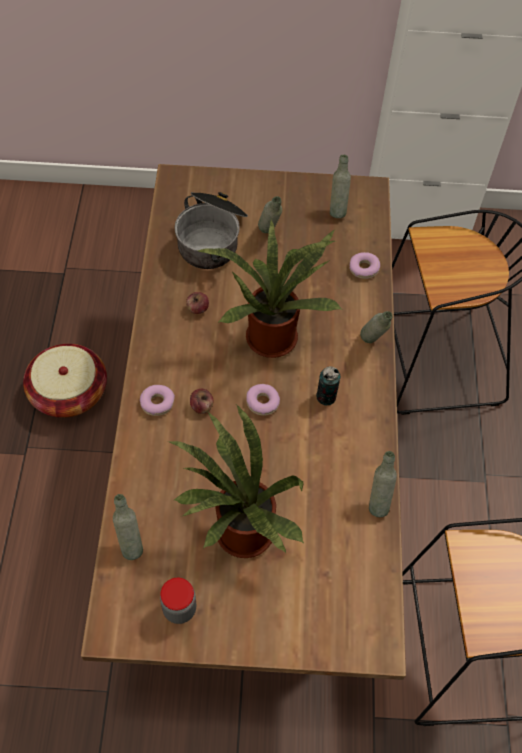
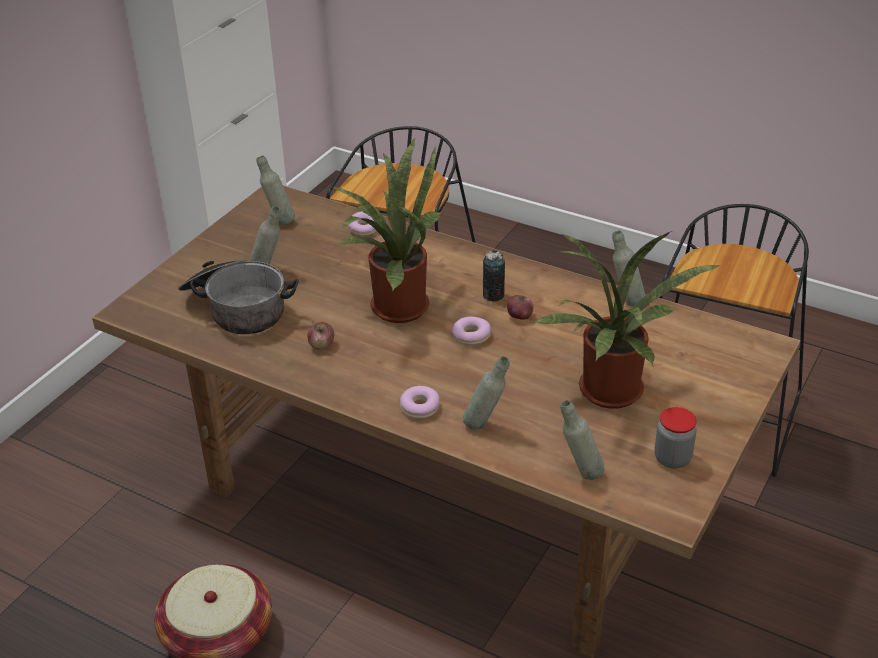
camera: 60 degrees left, 20 degrees down
(202, 406) = (447, 377): apple -> apple (519, 316)
(372, 344) = (454, 251): grey bottle -> grey bottle (485, 426)

